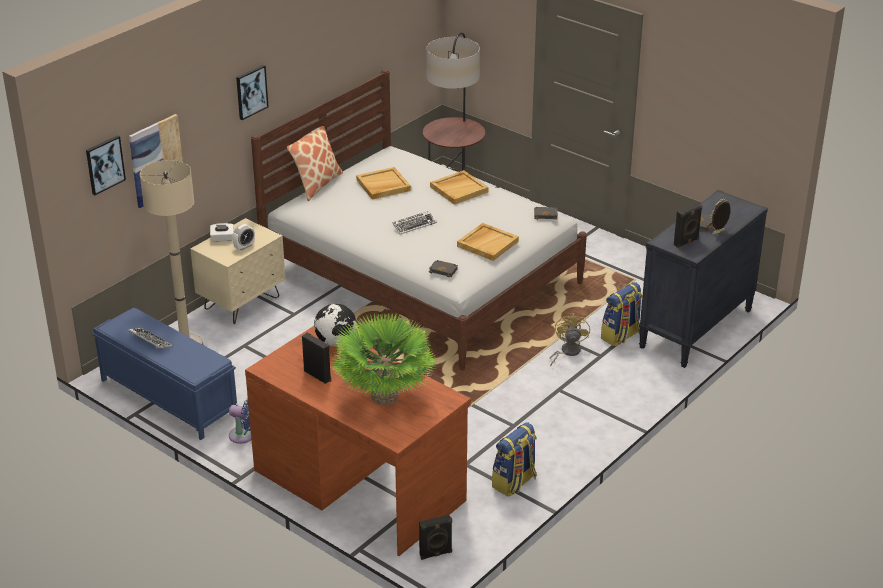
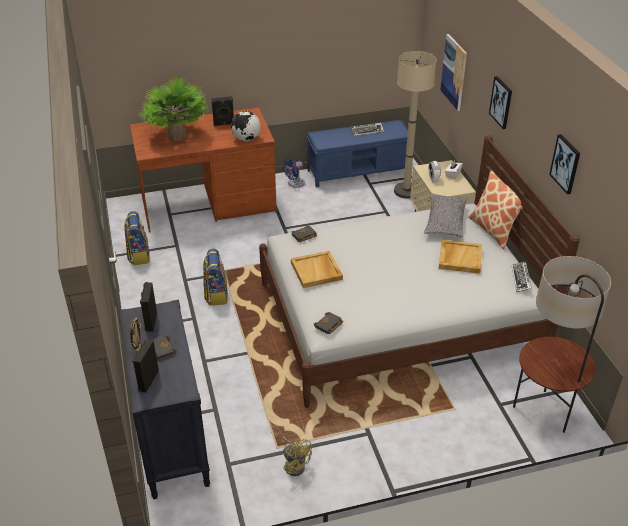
camera: 125 degrees right, 5 degrees up
(104, 164) = (437, 37): picture -> picture (565, 164)
(332, 208) = (445, 222): none -> grey pillow
(414, 225) = (380, 248): keyboard -> keyboard (521, 279)
(436, 554) = (127, 206): black speaker -> black speaker (147, 380)
(459, 189) = (417, 295): beige tray -> none
(567, 352) = (227, 345): yellow fan -> yellow fan (295, 464)
(621, 336) = (213, 387): backpack -> backpack (216, 294)

